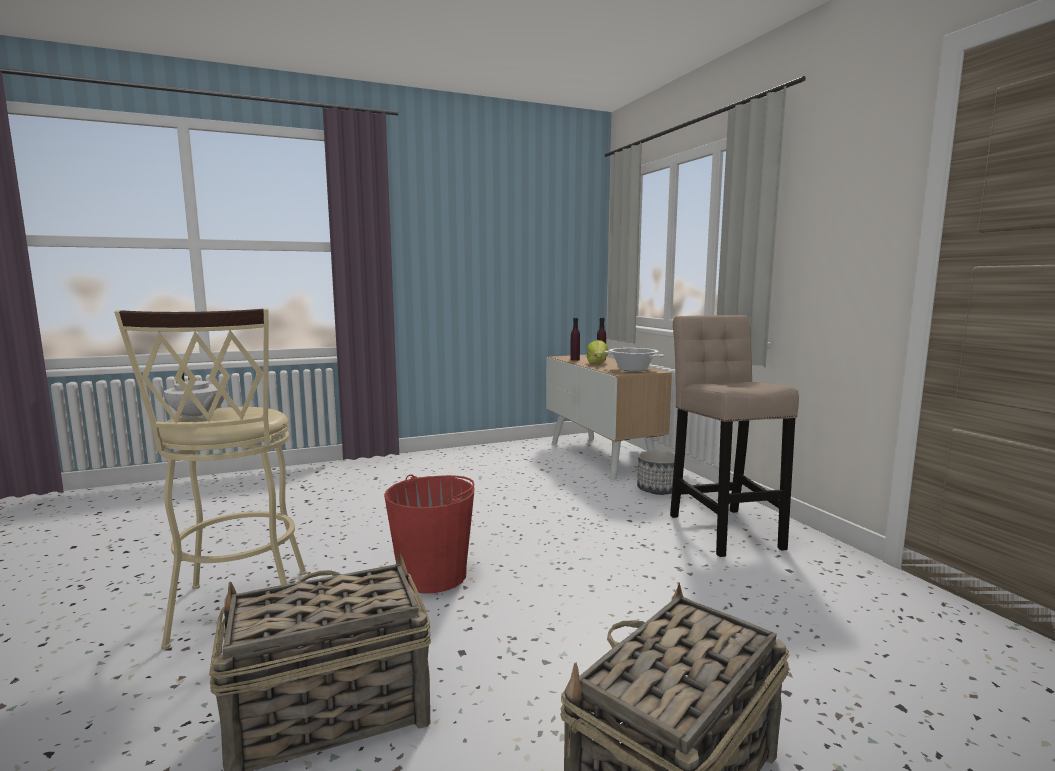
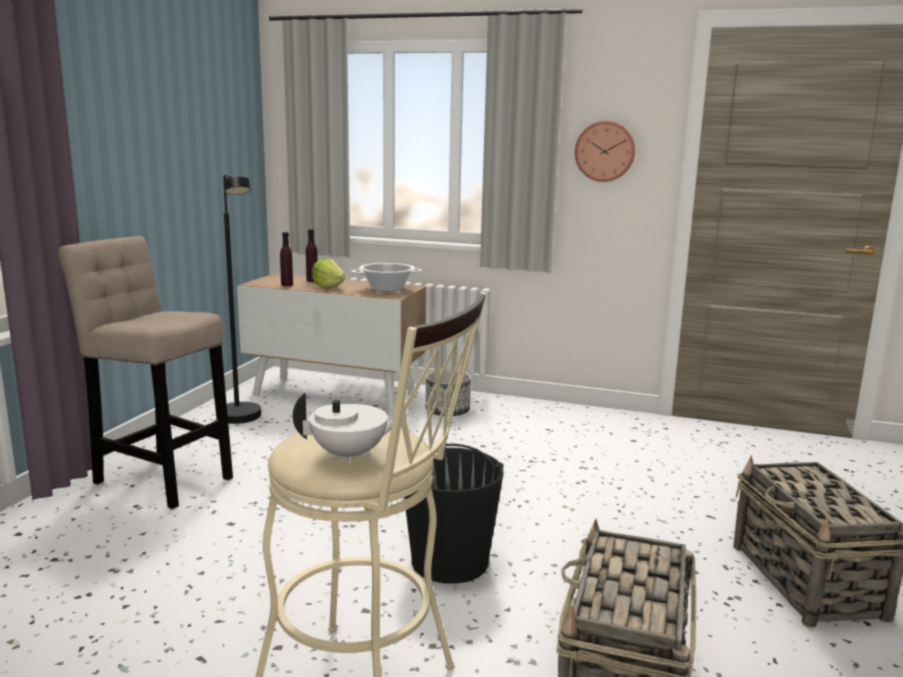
camera: 50 degrees left, 5 degrees up
(433, 575) = (450, 561): red bucket -> black bucket
(515, 454) = (242, 420): none -> black floor lamp
(722, 528) = (548, 426): beige stool -> beige stool (160, 477)
(835, 232) = (605, 151): none -> wall clock

